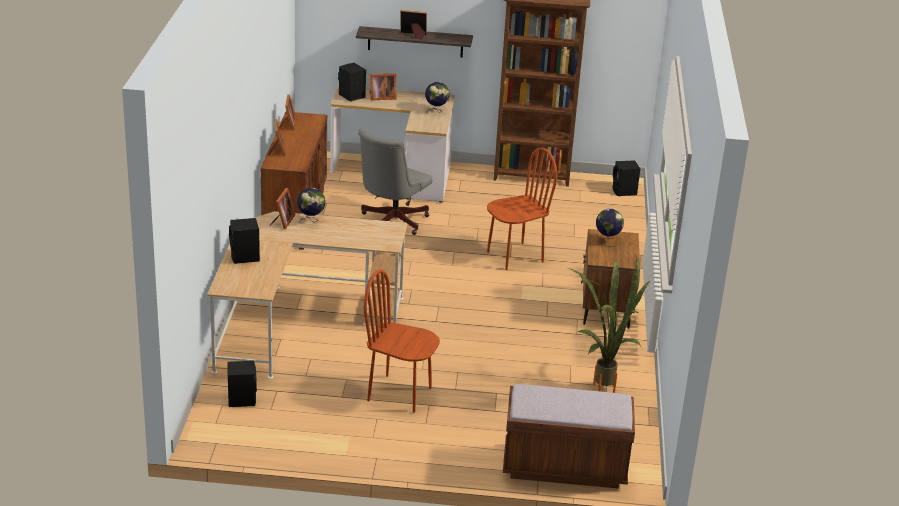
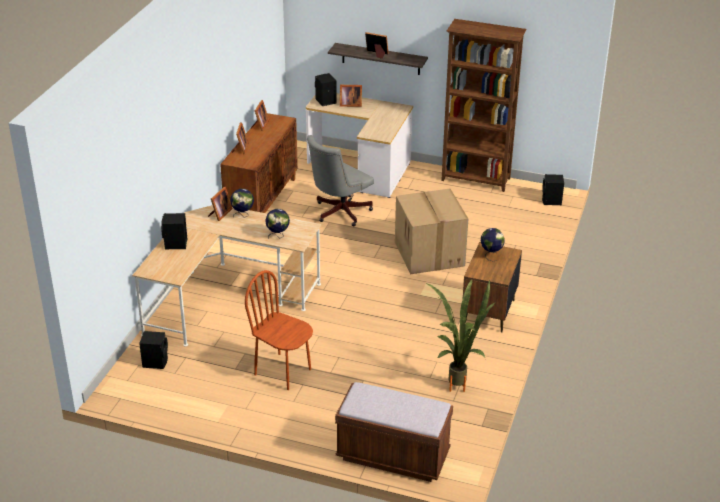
camera: 15 degrees right, 5 degrees up
(436, 111) = (390, 120): globe -> globe (278, 236)
(514, 256) = (430, 254): brown chair -> cardboard box

